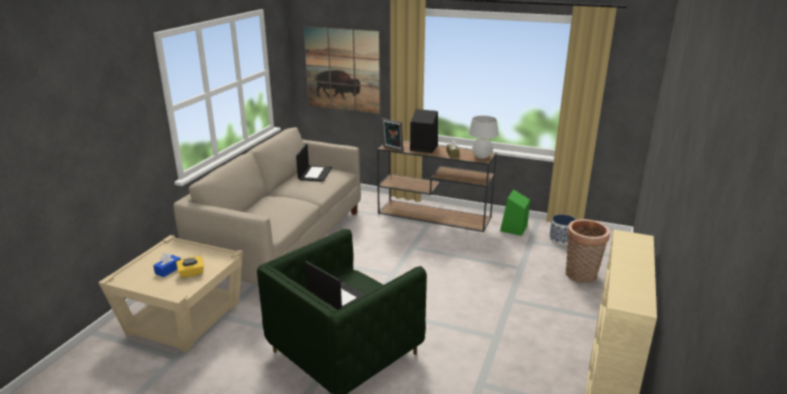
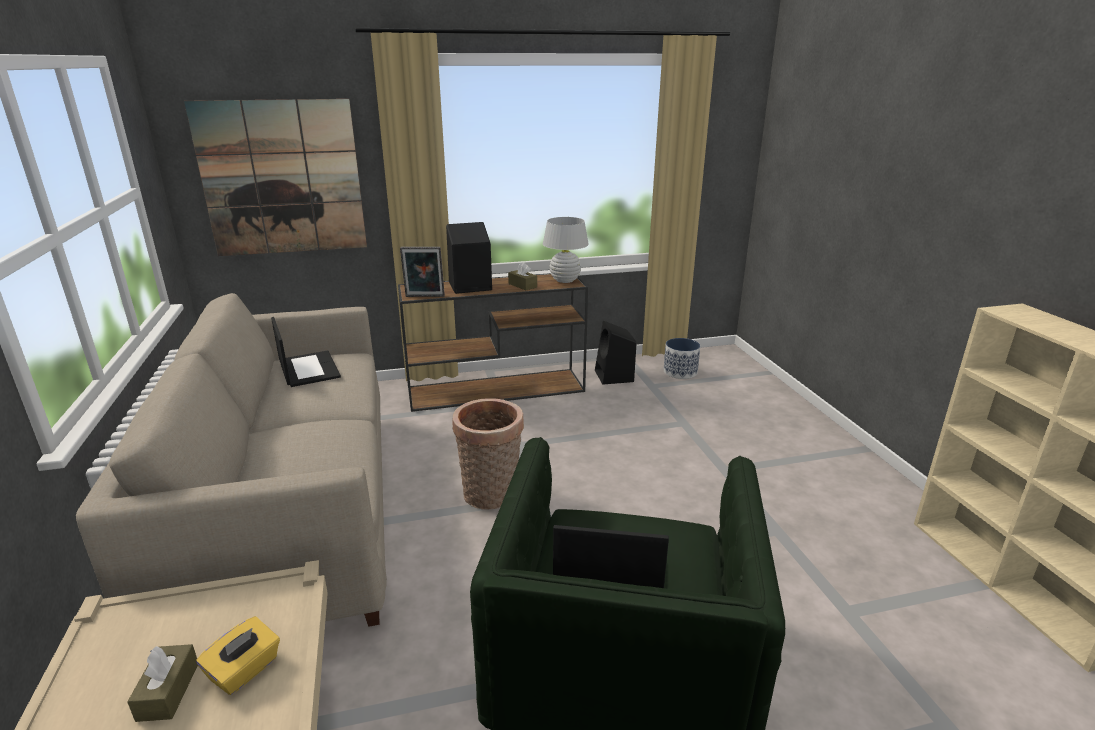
camera: 35 degrees left, 0 degrees up
(168, 270) = (168, 691): blue tissue box -> brown tissue box
(513, 229) = (614, 376): green speaker -> black speaker
(581, 276) = (755, 409): basket -> basket (491, 496)

